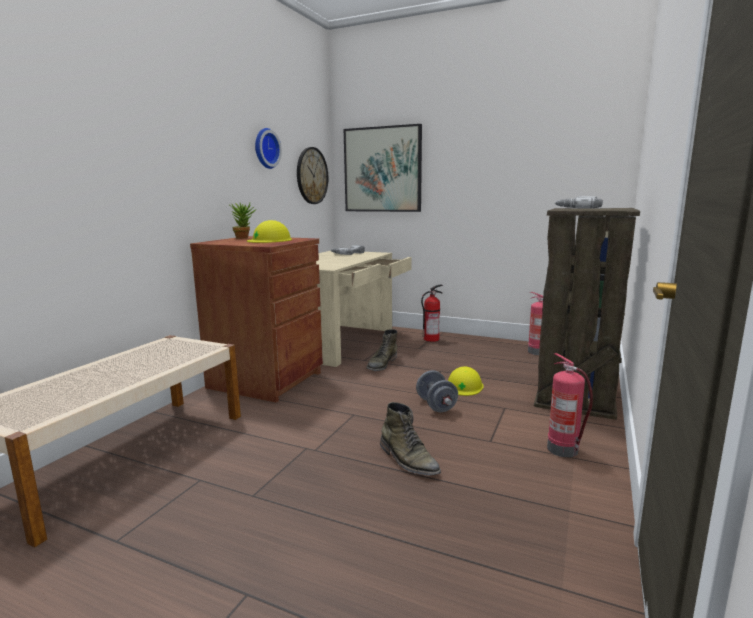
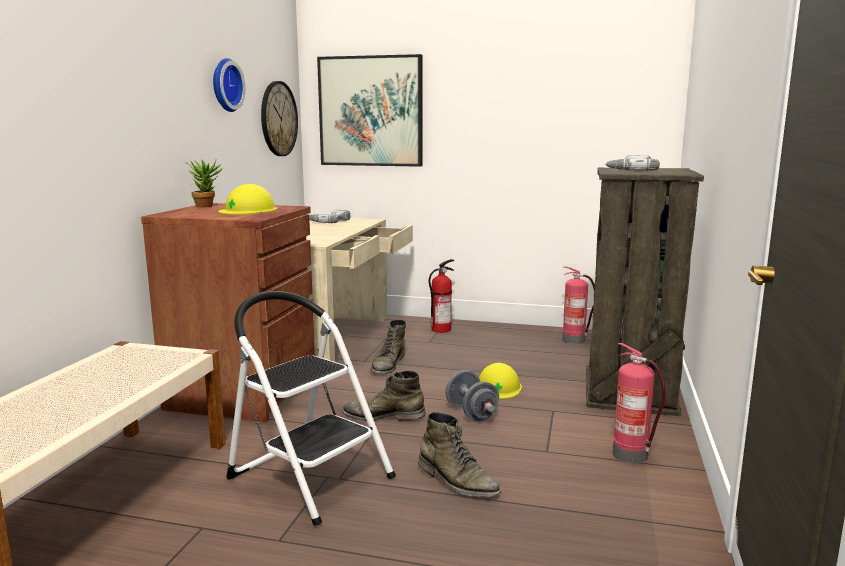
camera: 10 degrees left, 0 degrees up
(292, 446) = (307, 476): none -> step ladder
(365, 403) = (383, 416): none -> green boot

